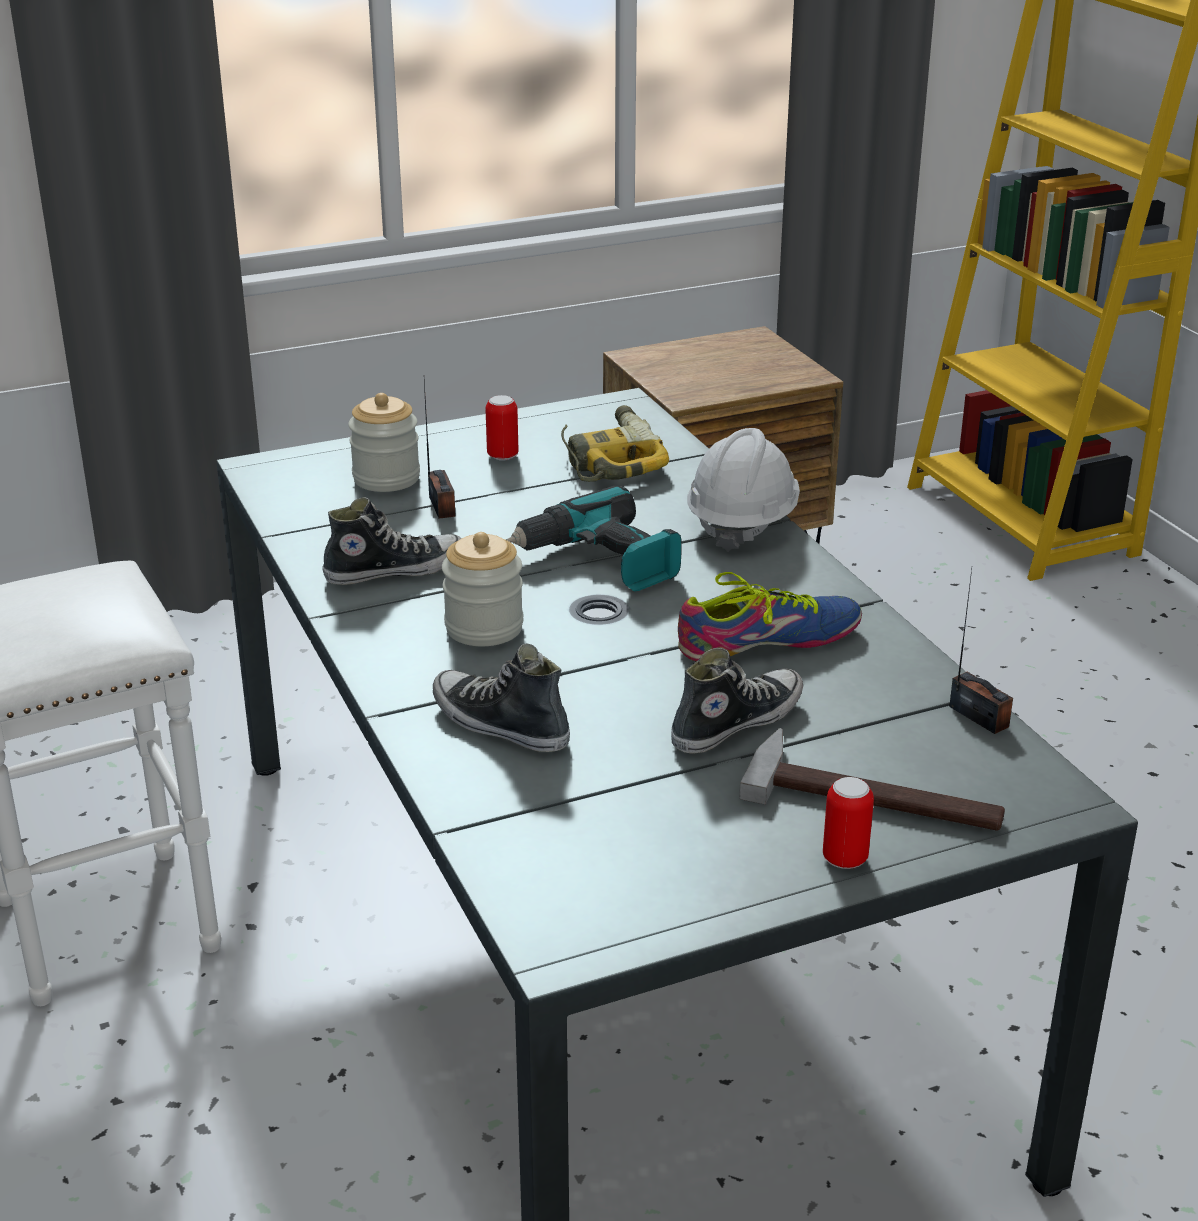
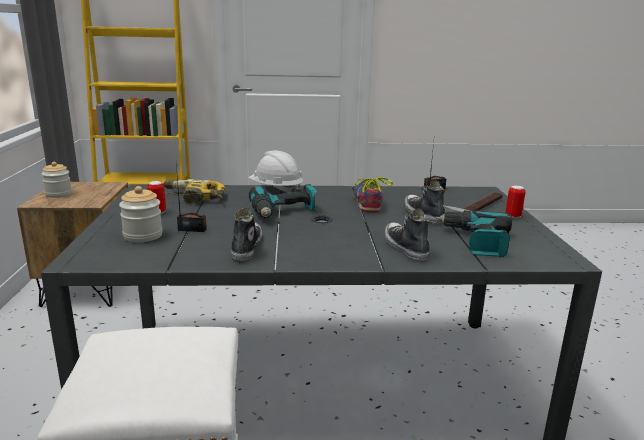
camera: 70 degrees left, 10 degrees down
(484, 628) = (320, 238): jar -> jar (58, 194)
(499, 724) = (405, 247): shoe -> shoe turned 105 degrees clockwise
(597, 809) = (475, 241): none -> power drill

